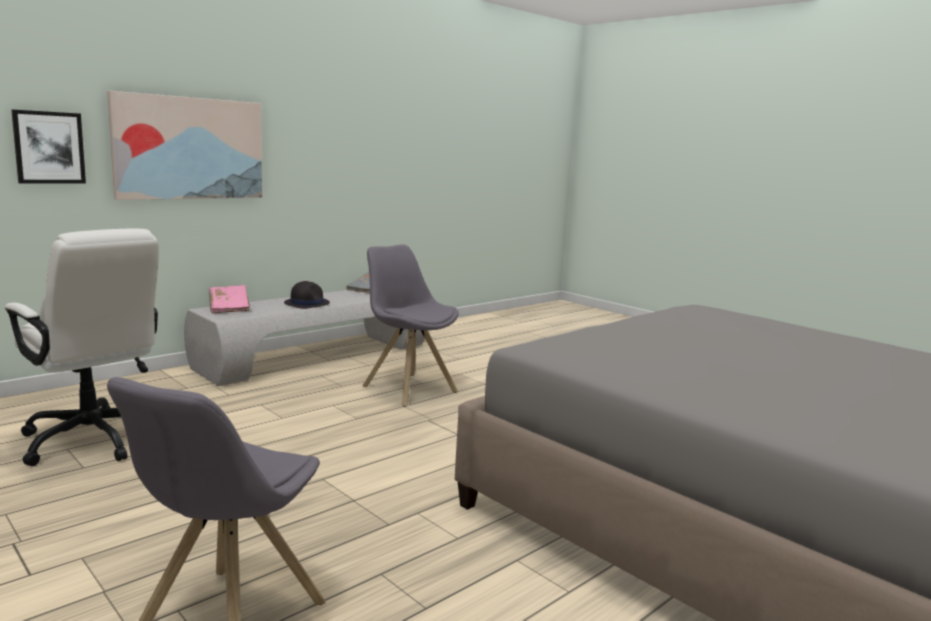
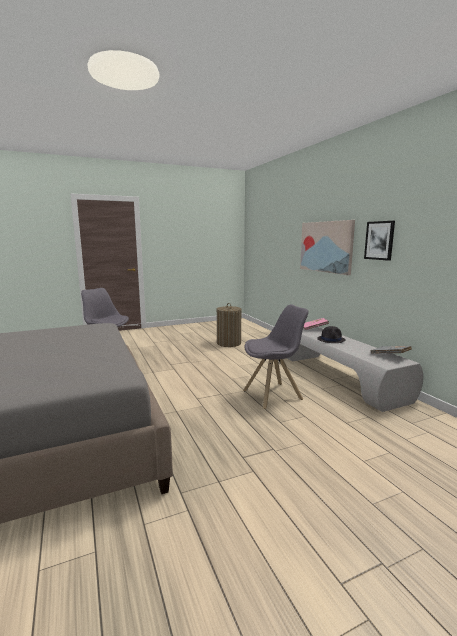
camera: 110 degrees right, 0 degrees up
(49, 147) = (290, 247): picture -> picture (379, 240)
(95, 442) = (228, 343): white office chair -> laundry basket

